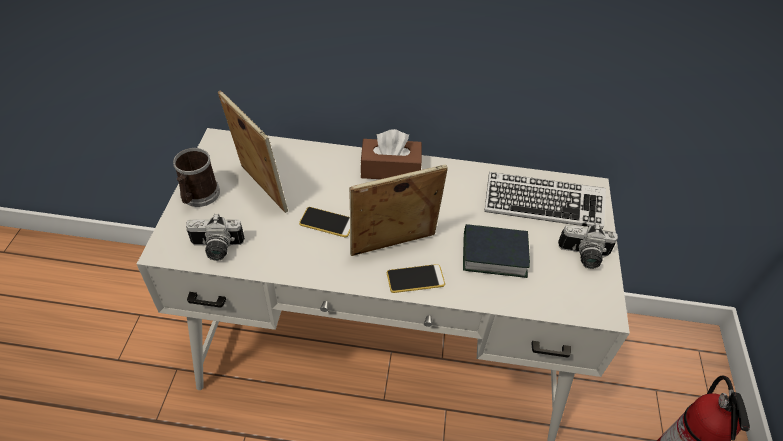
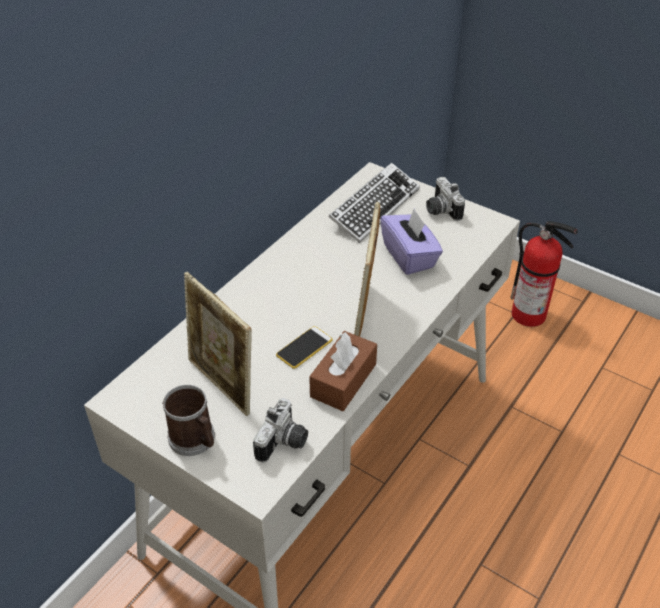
camera: 60 degrees left, 5 degrees down
(260, 189) = (222, 385): picture frame -> picture frame turned 120 degrees counterclockwise
(390, 169) = (265, 280): brown tissue box -> brown tissue box (343, 380)
(415, 279) = (407, 312): phone -> none
(494, 255) = (409, 256): book -> purple tissue box
(584, 256) = (440, 210): camera -> camera turned 120 degrees clockwise

